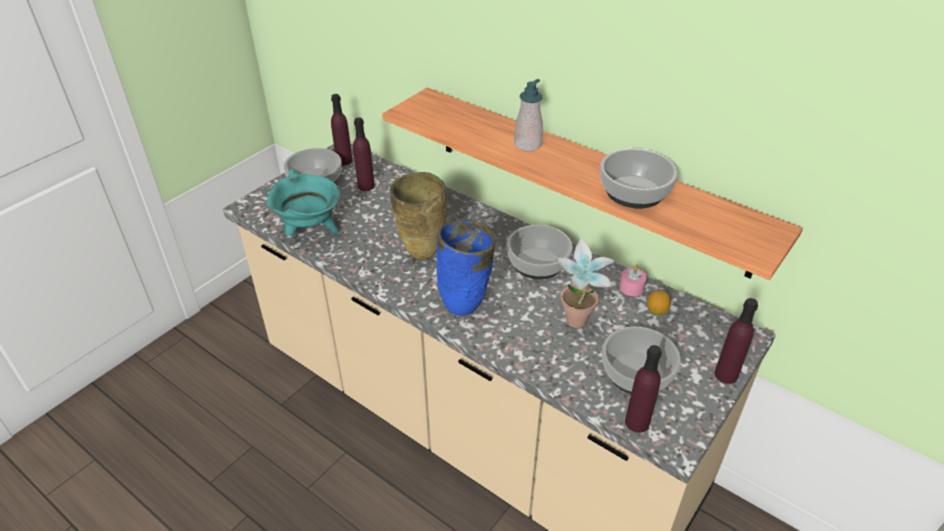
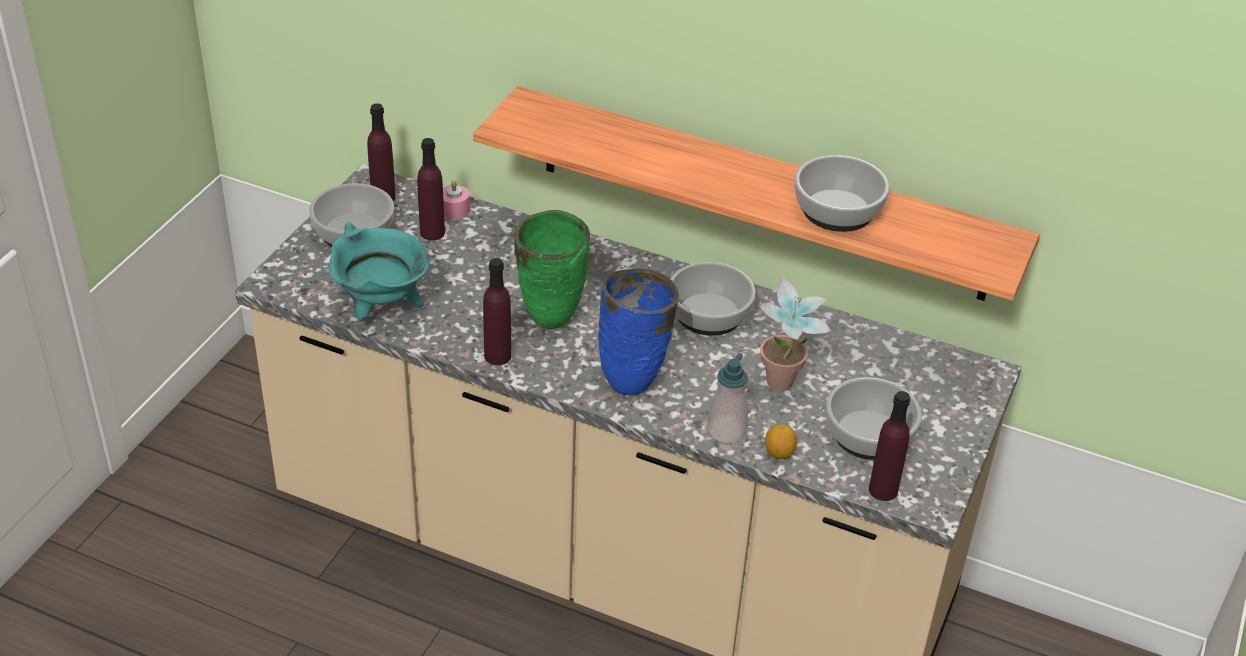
camera: 15 degrees left, 0 degrees up
(421, 255) = (550, 322): beige vase -> green vase
(528, 144) = (686, 159): soap dispenser -> soap dispenser (726, 431)
(631, 287) = (837, 331): pink candle -> pink candle (454, 209)
(656, 311) = (875, 356): lemon -> lemon (779, 453)
(726, 375) = (973, 422): purple bottle -> purple bottle (497, 356)

